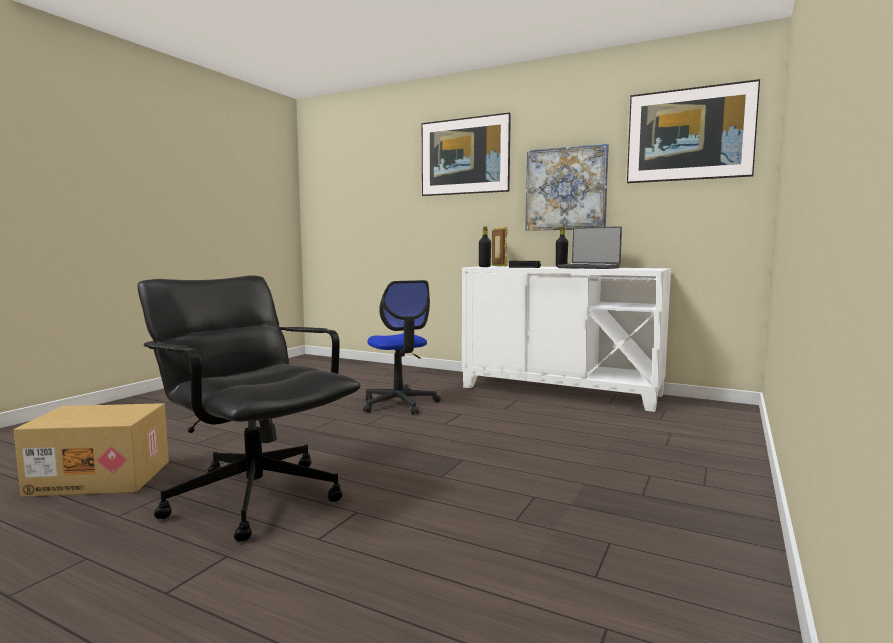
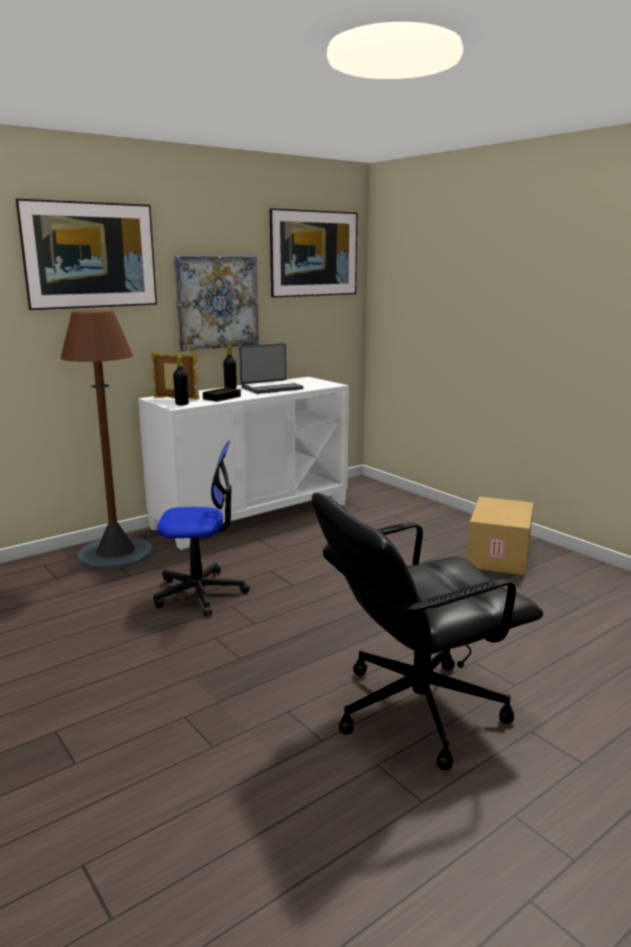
camera: 65 degrees left, 10 degrees up
(102, 477) = (289, 826): cardboard box -> cardboard box (497, 555)
(434, 377) = (115, 554): none -> brown floor lamp

